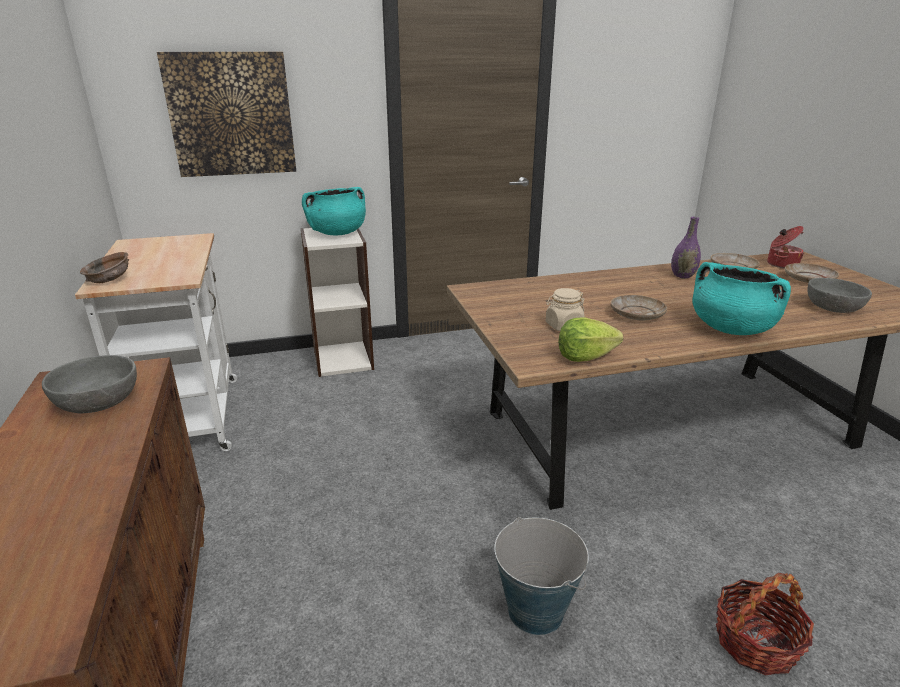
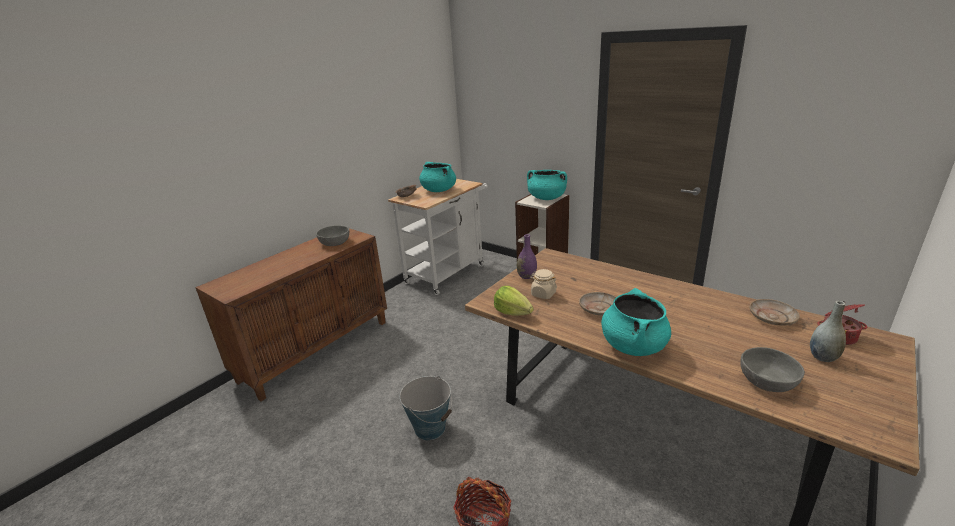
camera: 55 degrees right, 0 degrees up
(157, 258) = (438, 190): none -> turquoise cooking pot
(231, 114) = (511, 118): picture -> none
(682, 276) = (706, 303): purple vase -> purple vase (526, 276)
(809, 279) = (823, 357): beige plate -> grey vase

